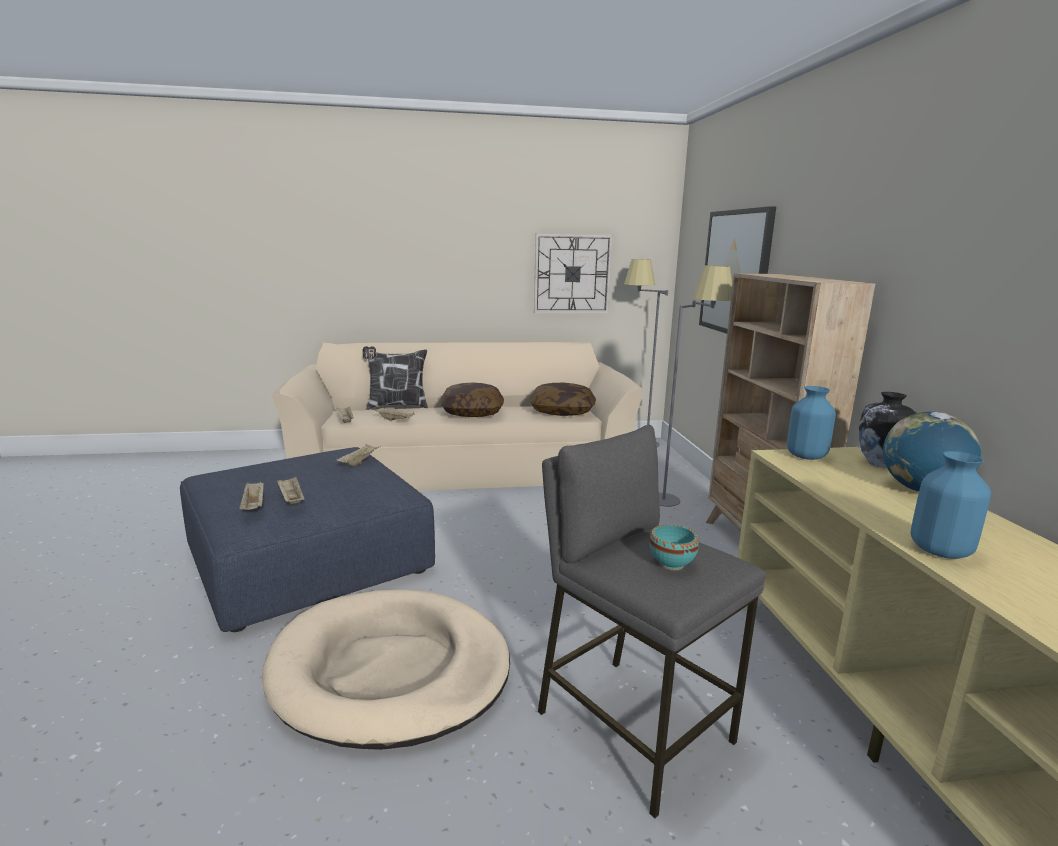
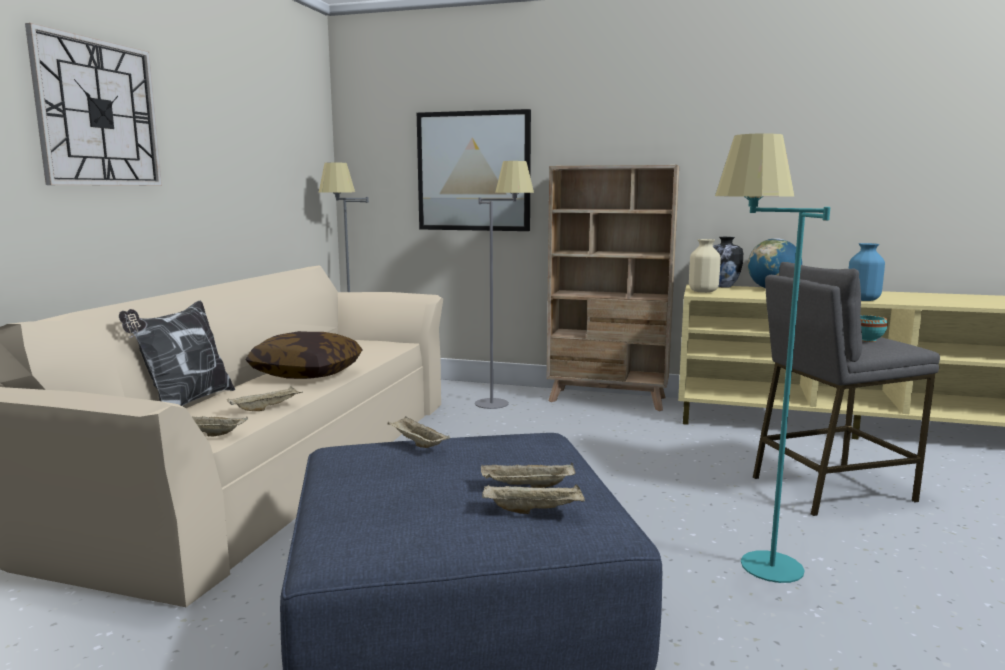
camera: 65 degrees left, 5 degrees down
(390, 671) = (749, 571): beige dog bed -> turquoise floor lamp
(562, 411) = (363, 347): pillow -> none
(572, 274) = (265, 182): wall clock -> wall clock (98, 113)
(806, 456) = (702, 291): blue vase -> beige vase

